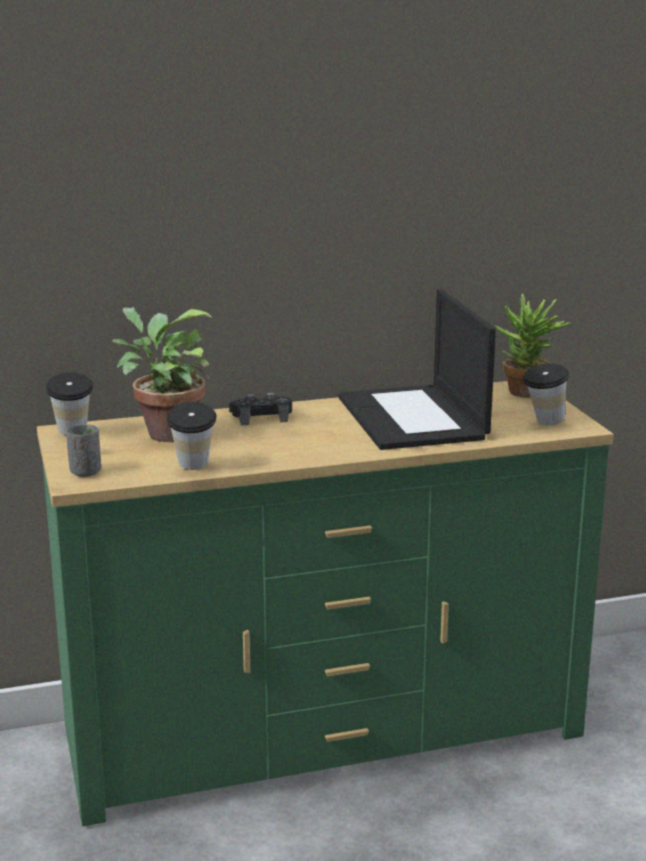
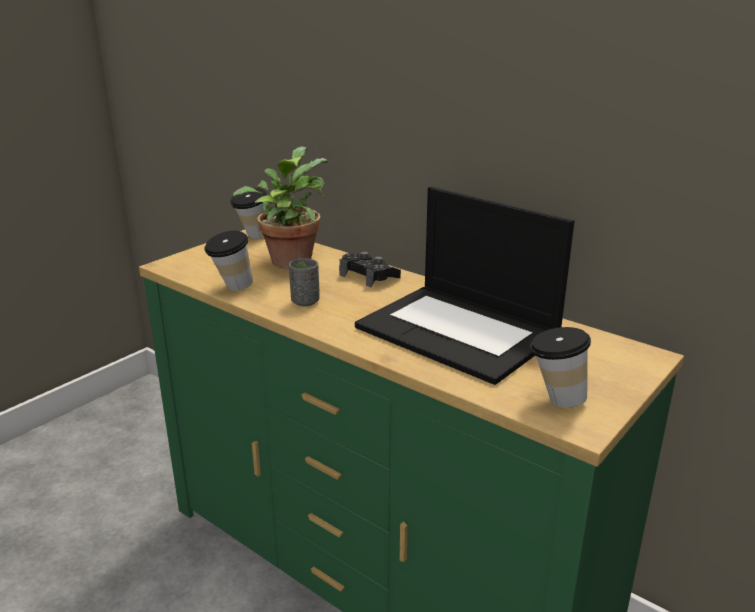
camera: 55 degrees right, 5 degrees up
(85, 472) = (188, 261): grey cup -> grey cup (305, 301)
(414, 418) = (460, 332): laptop -> laptop turned 90 degrees counterclockwise
(527, 395) = (624, 365): potted plant -> none

